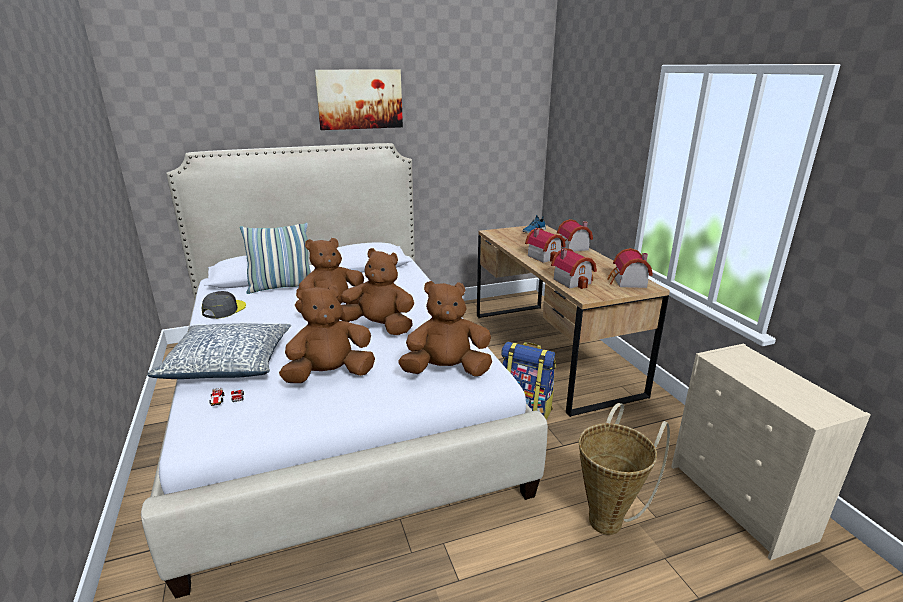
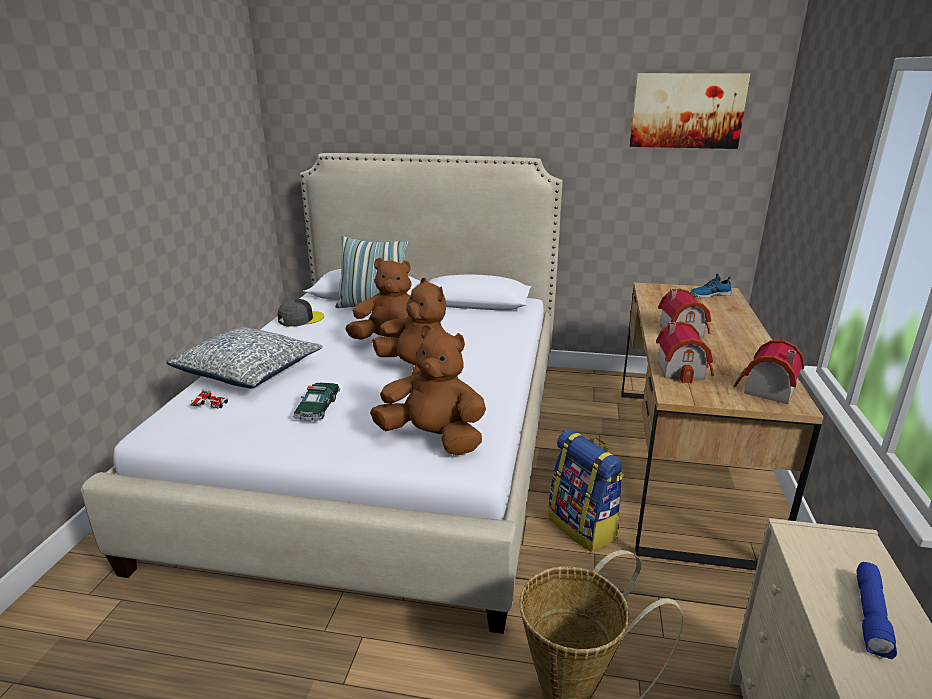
camera: 30 degrees right, 0 degrees up
(330, 375) = (318, 408): brown plush toy -> toy car
(359, 99) = (508, 103): picture -> picture (687, 111)
(571, 248) = (738, 326): toy house -> none
(784, 385) = (872, 617): none -> blue flashlight

